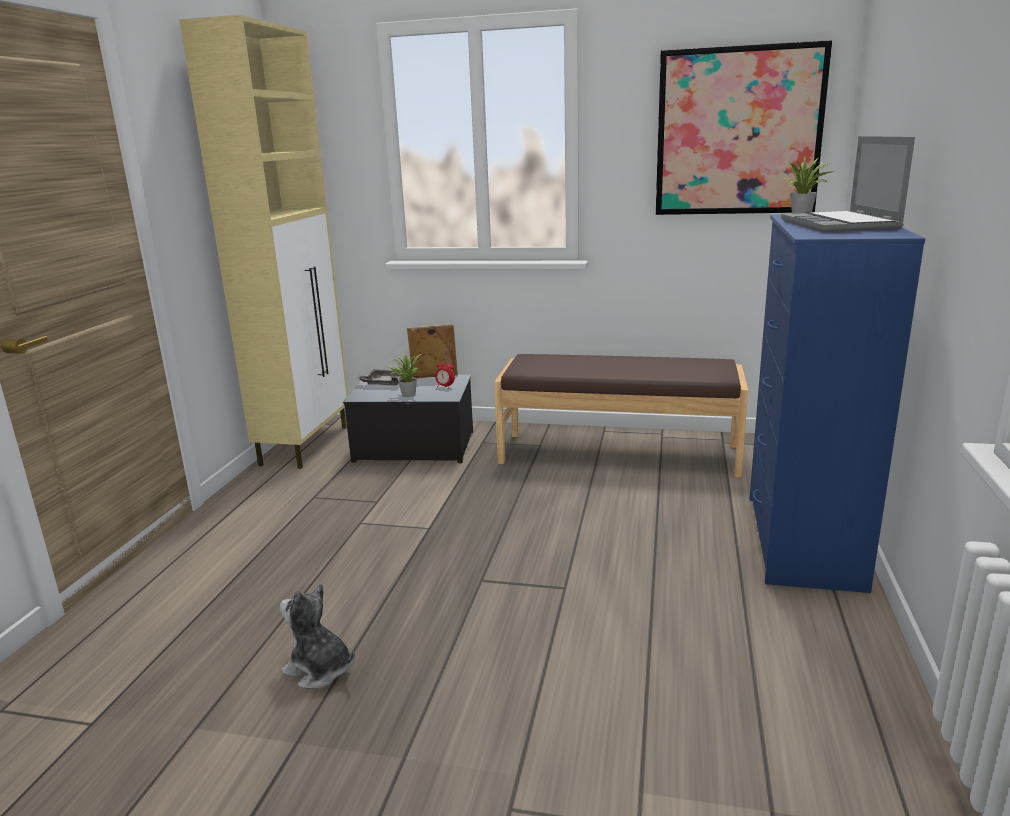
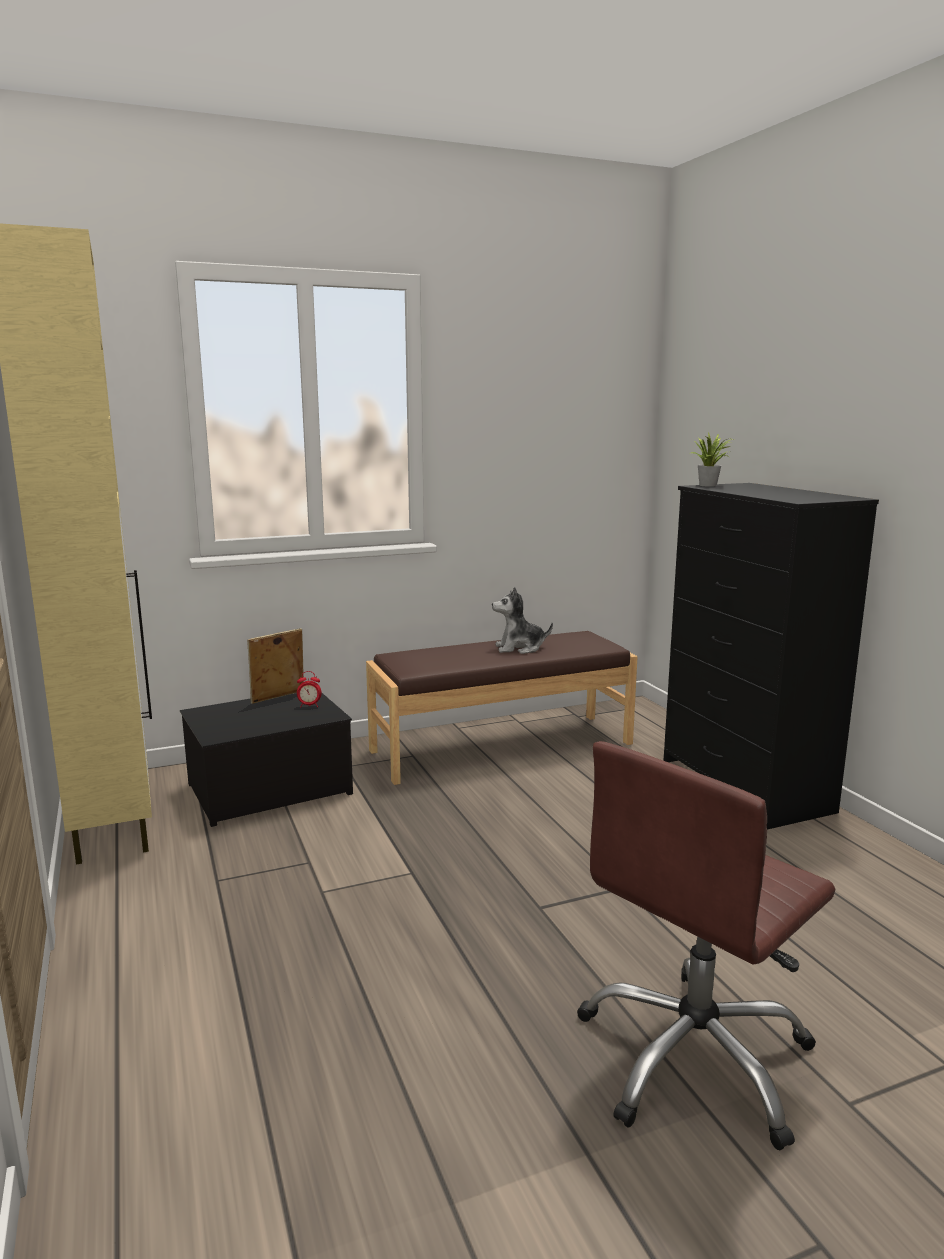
camera: 35 degrees left, 5 degrees down
(319, 670) = (503, 1067): plush toy -> plush toy (519, 648)
(383, 383) = (222, 715): grey tray -> none
(407, 394) = (276, 722): potted plant -> none
(444, 722) = (695, 1057): none -> brown office chair
(738, 132) = (570, 410): picture -> none
(801, 541) = (744, 786): blue dresser -> black dresser
(841, 225) = (778, 492): laptop -> none

